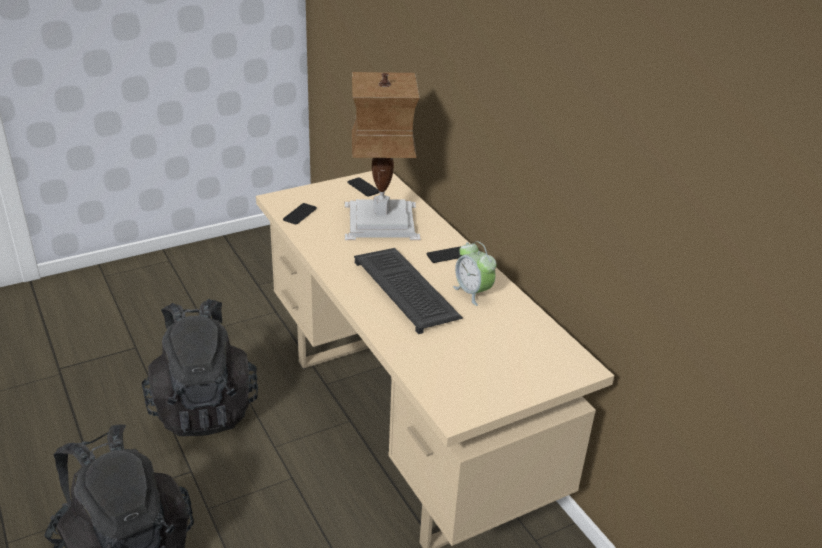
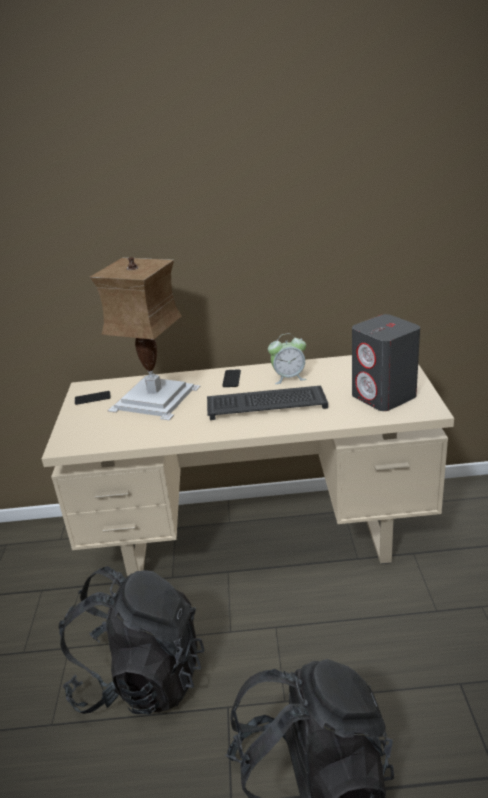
camera: 60 degrees left, 5 degrees down
(300, 214) = (103, 437): phone -> none
(468, 372) = (384, 396): none -> grey speaker

